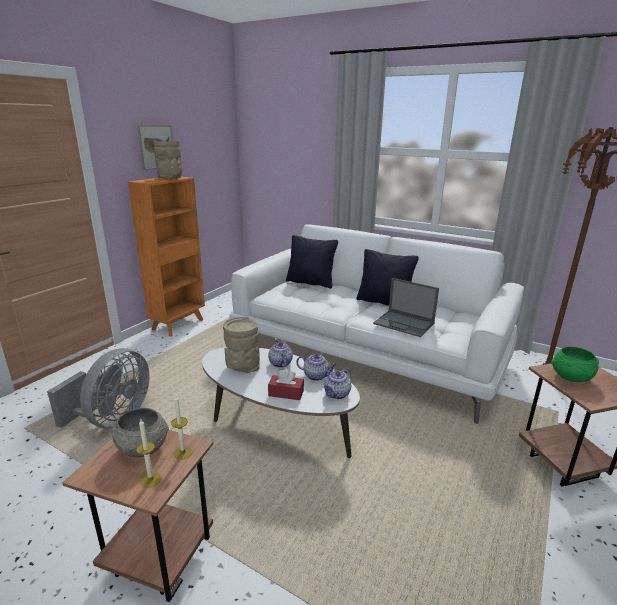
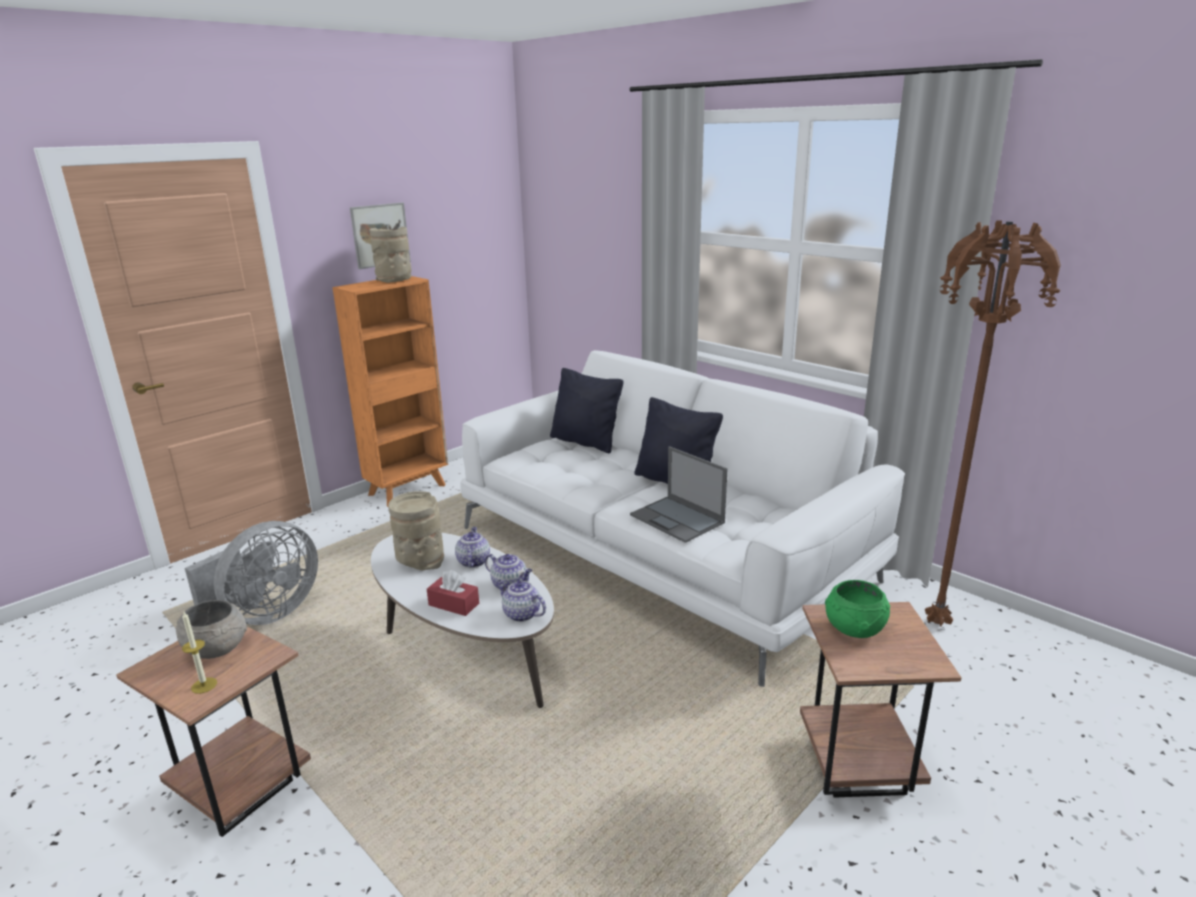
camera: 15 degrees right, 0 degrees up
(183, 452) = (256, 660): candle -> none
(337, 394) = (521, 614): teapot -> teapot turned 75 degrees clockwise

